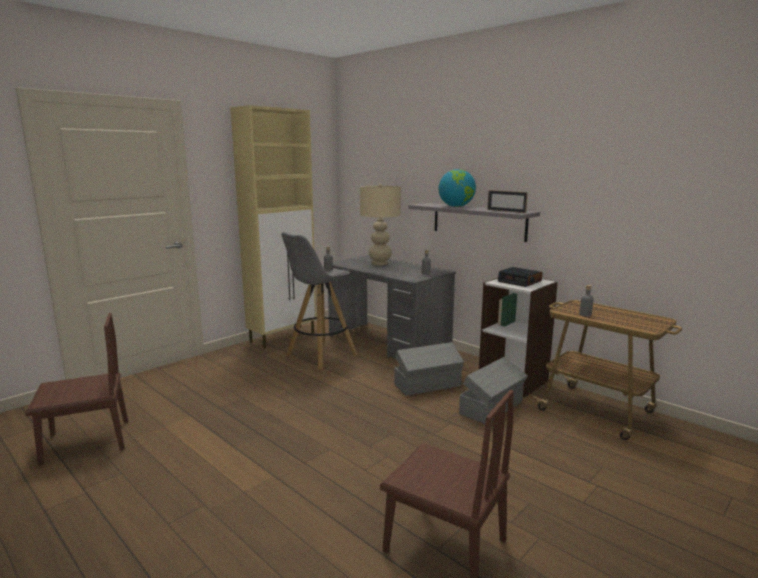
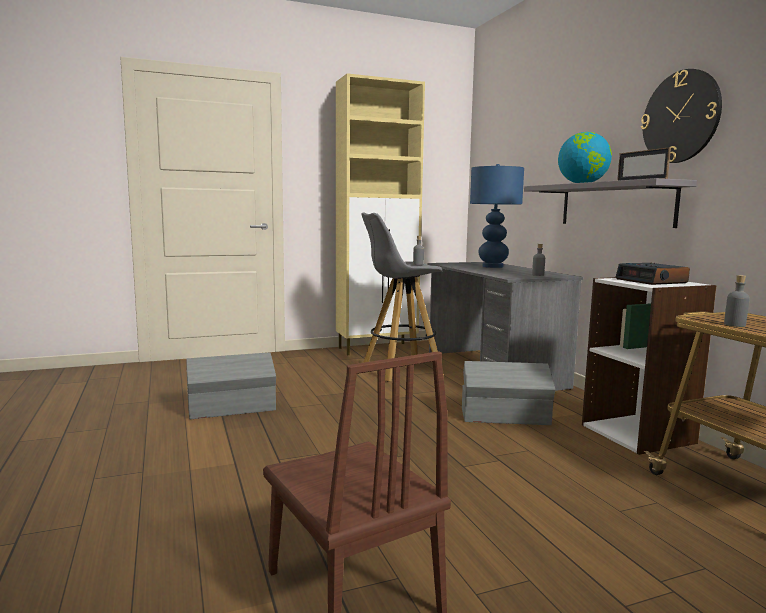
camera: 25 degrees right, 5 degrees down
(86, 442) = (109, 399): brown chair -> none
(379, 263) = (492, 266): beige table lamp -> blue table lamp
(492, 407) = (576, 456): grey storage box -> grey storage box (233, 409)
(527, 167) = (680, 117): none -> wall clock

